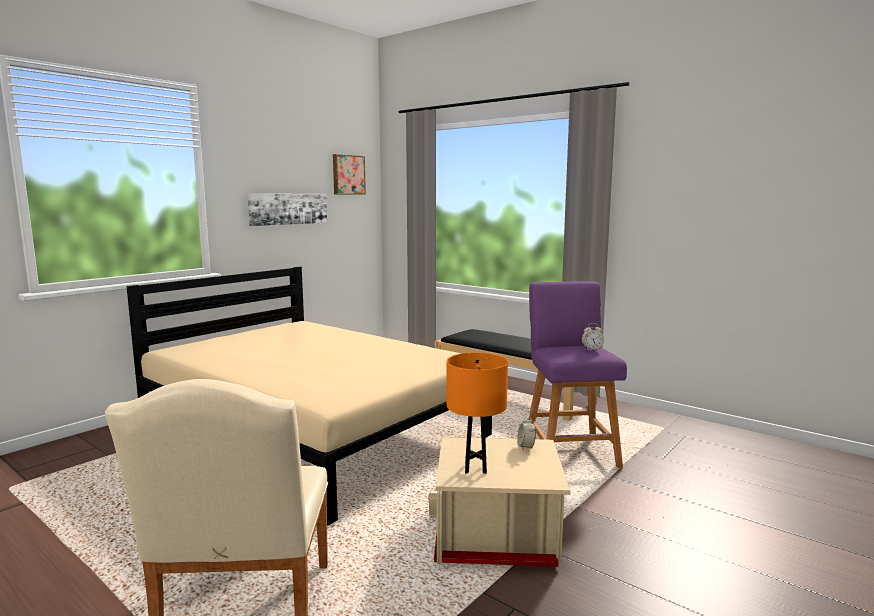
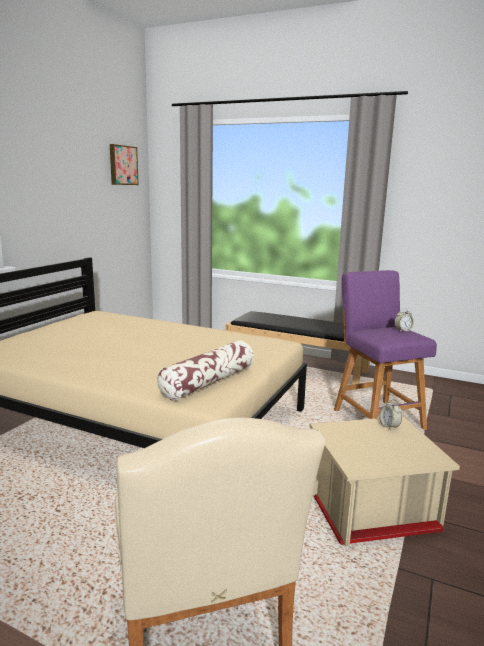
camera: 15 degrees left, 5 degrees up
(288, 208) = (72, 198): picture -> none
(349, 387) = (208, 382): none -> pillow
(476, 468) = (366, 453): orange table lamp -> none

